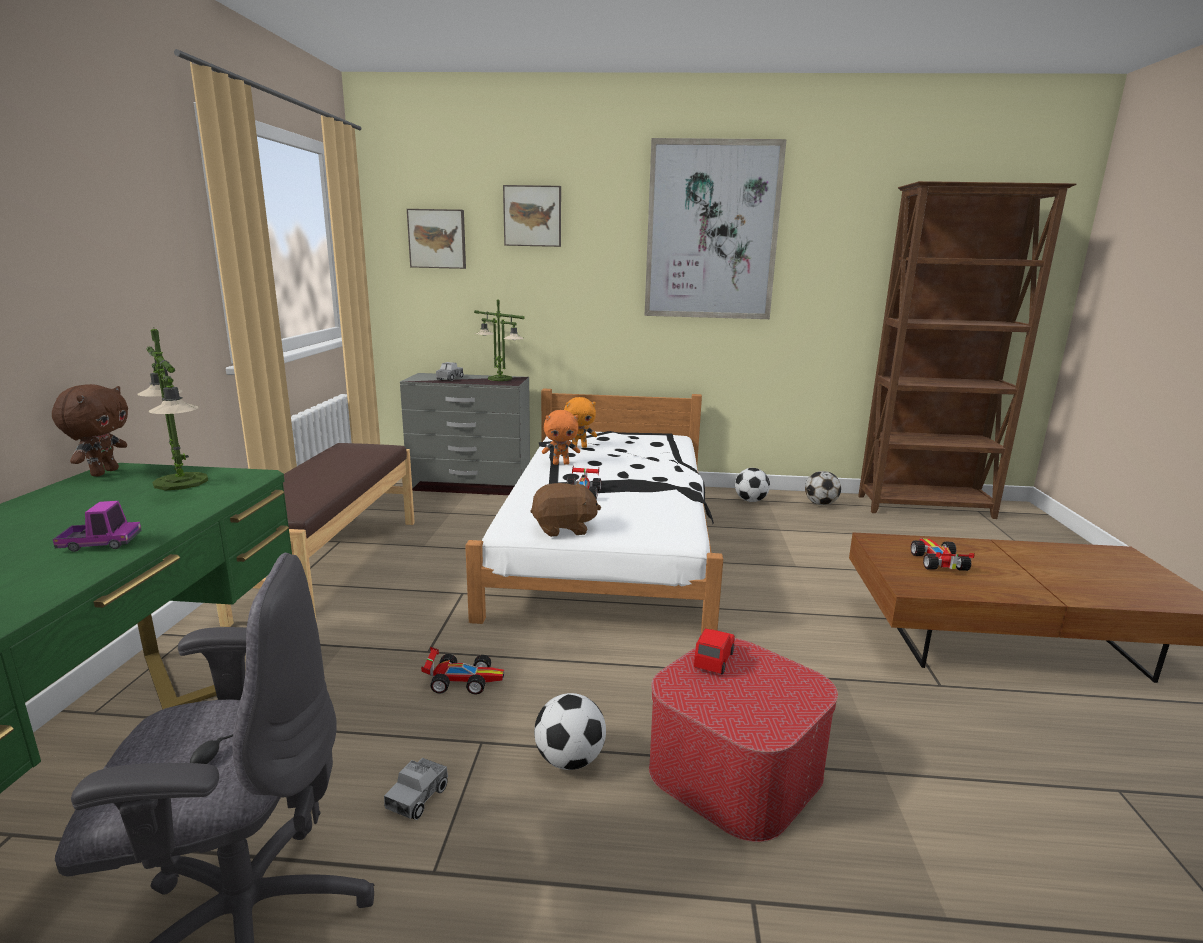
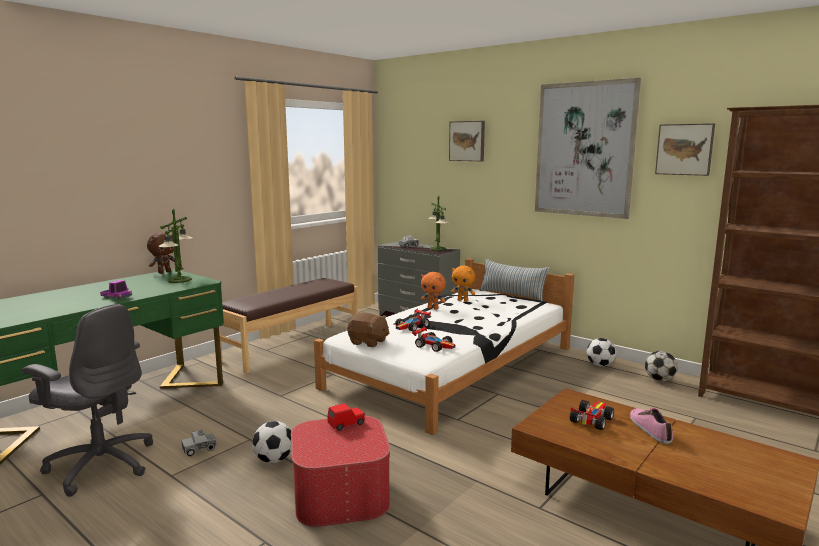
camera: 35 degrees right, 5 degrees down
(437, 239) = (415, 156): picture -> picture (685, 149)
(463, 680) = (278, 412): toy car -> toy car (434, 346)
(620, 431) = (512, 295): none -> pillow
(993, 556) = (650, 429): none -> shoe

